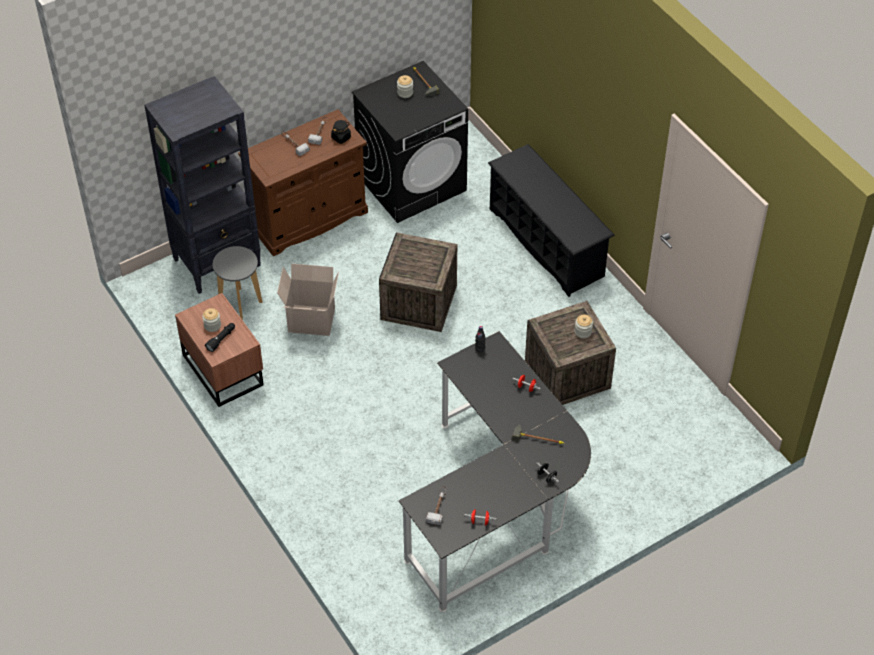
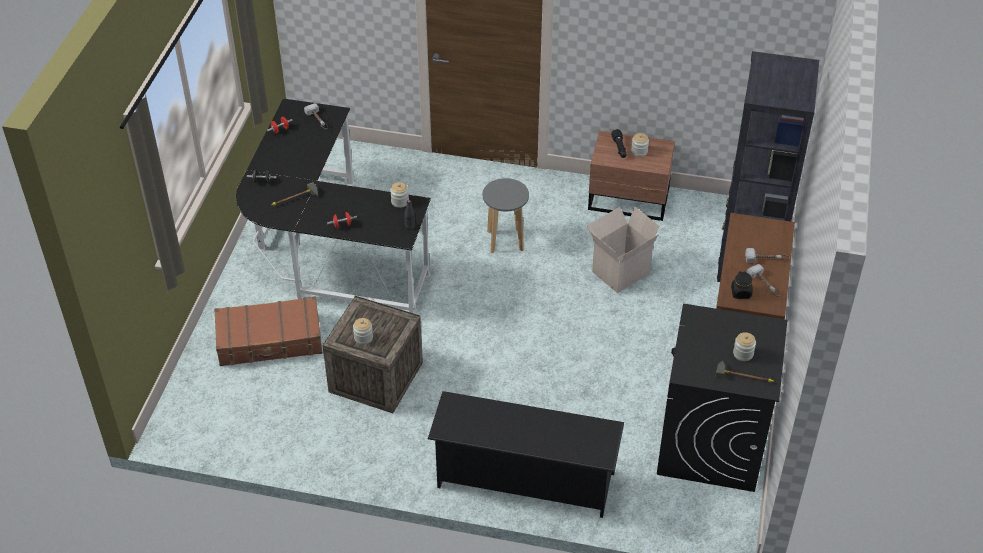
camera: 135 degrees right, 5 degrees down
(240, 304) = (686, 246): grey stool -> grey stool (505, 241)
(419, 302) = (562, 345): crate -> none
(463, 375) = (400, 202): none -> jar
(615, 460) = (270, 341): none -> brown suitcase

